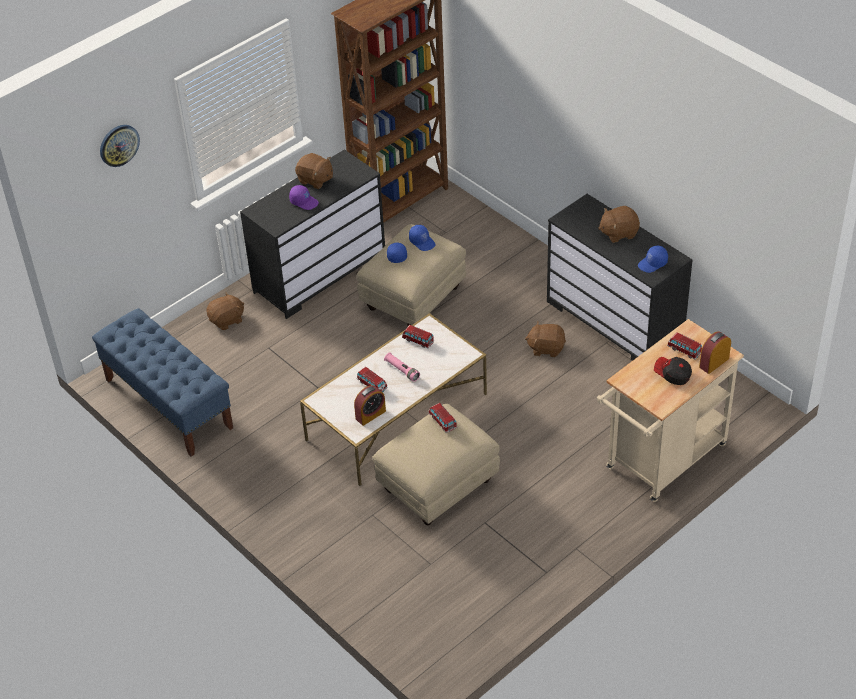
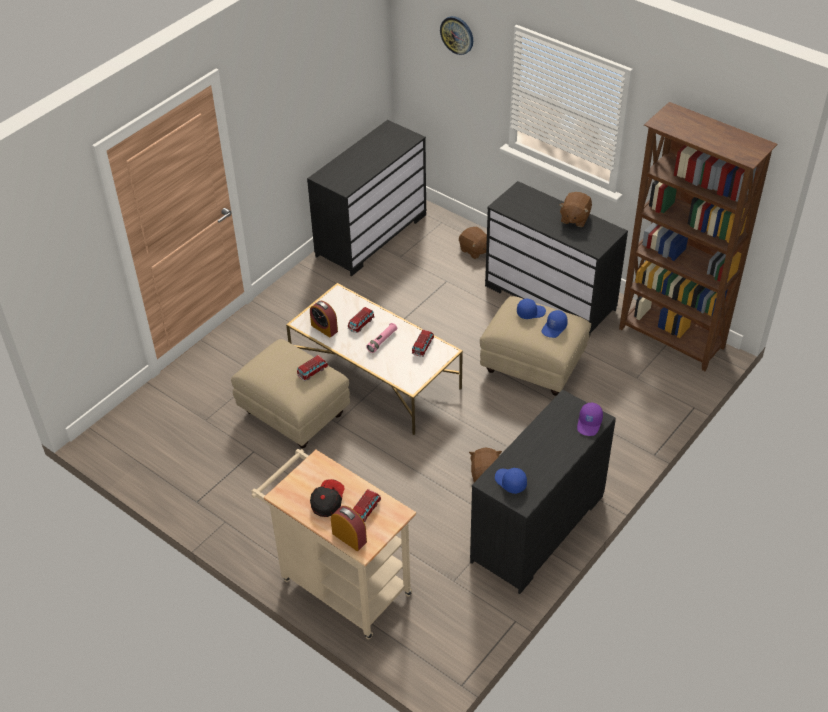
camera: 80 degrees right, 0 degrees up
(168, 403) = (371, 235): blue bench -> black dresser
(304, 201) = (541, 216): purple cap -> purple cap (589, 423)
(618, 233) = (554, 449): brown plush toy -> none

